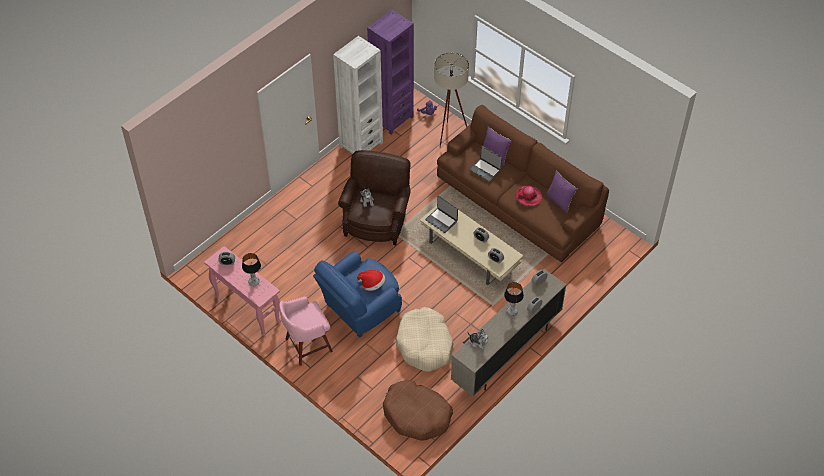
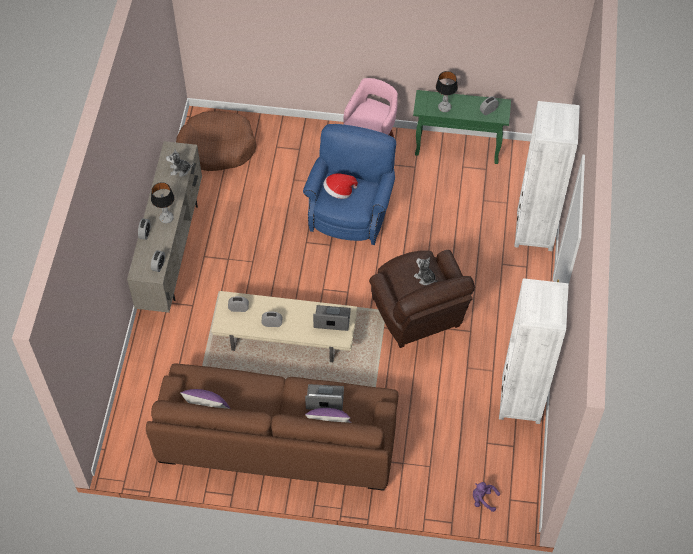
camera: 145 degrees right, 5 degrees up
(247, 309) = (458, 149): pink console table -> green console table
(255, 227) = (534, 230): none -> white bookcase
(392, 118) = (519, 461): purple bookcase -> none
(424, 345) = (259, 213): beige dog bed -> none
(449, 138) = (425, 476): beige floor lamp -> none
(528, 196) = (248, 394): hat -> none

